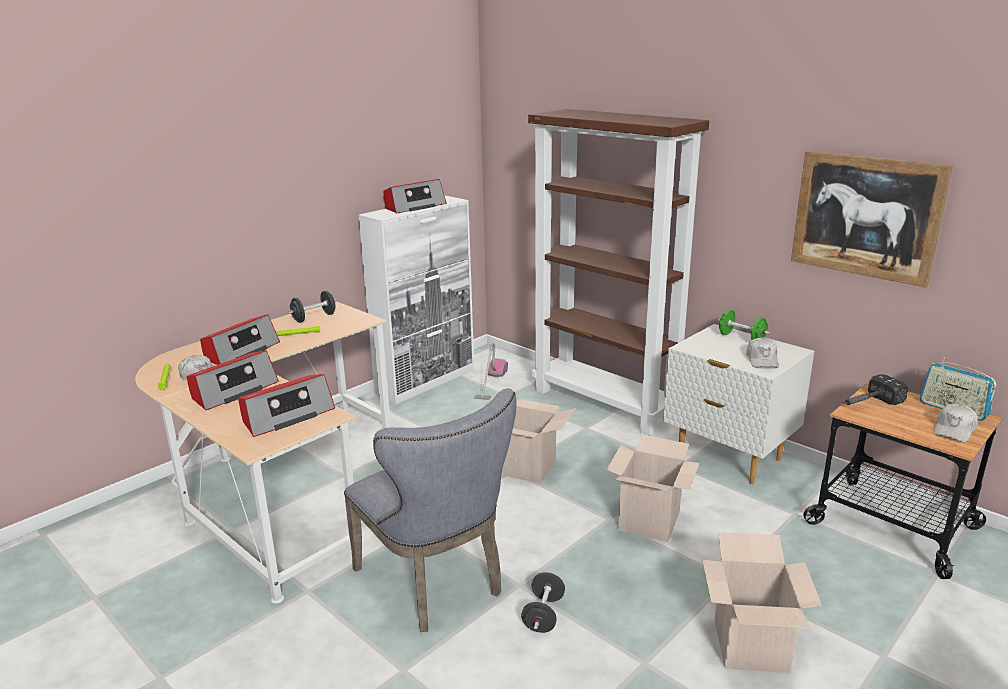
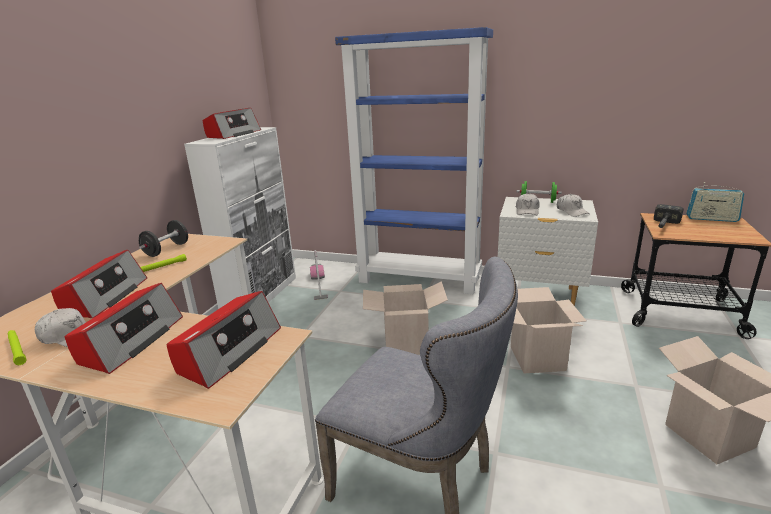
camera: 25 degrees left, 0 degrees up
(543, 615) = (542, 475): black dumbbell -> none
(605, 403) = (420, 279): brown bookcase -> blue bookcase
(865, 216) = (629, 89): picture -> none
(954, 430) = (733, 230): white cap -> white cap (527, 210)

